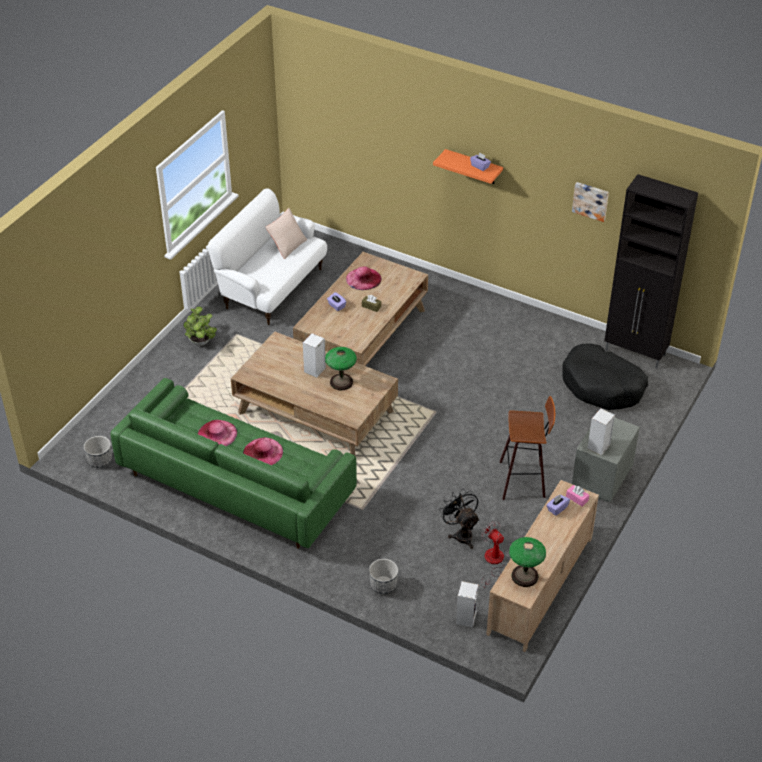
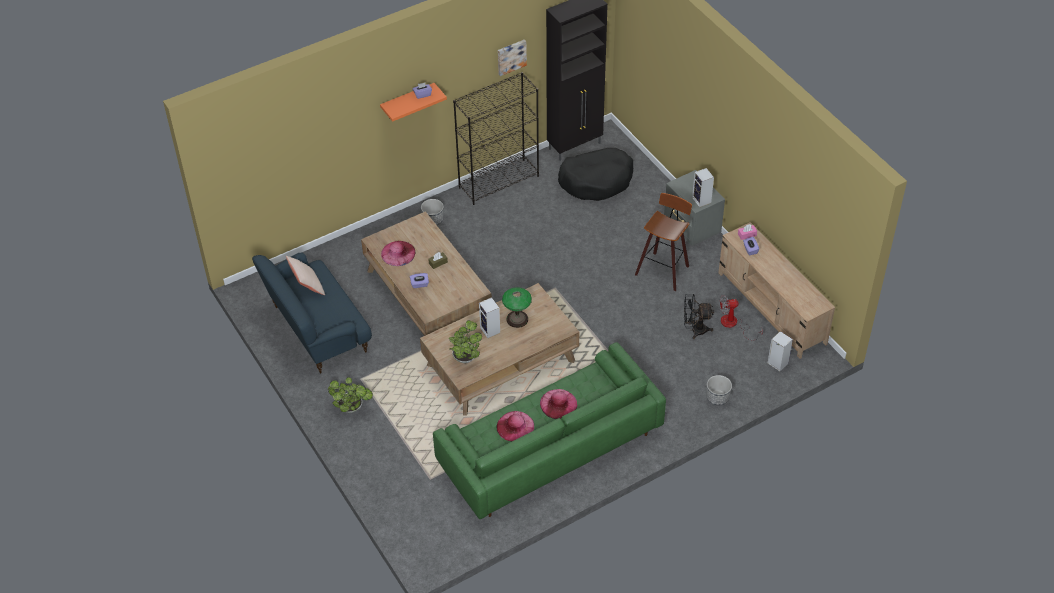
camera: 60 degrees left, 5 degrees up
(100, 460) = (453, 535): planter -> planter (433, 220)
(272, 288) = (318, 330): white sofa -> blue sofa
(272, 367) = (465, 357): none -> potted plant
(524, 576) = (803, 296): table lamp -> none
(540, 322) = (499, 181): none -> black bookcase

